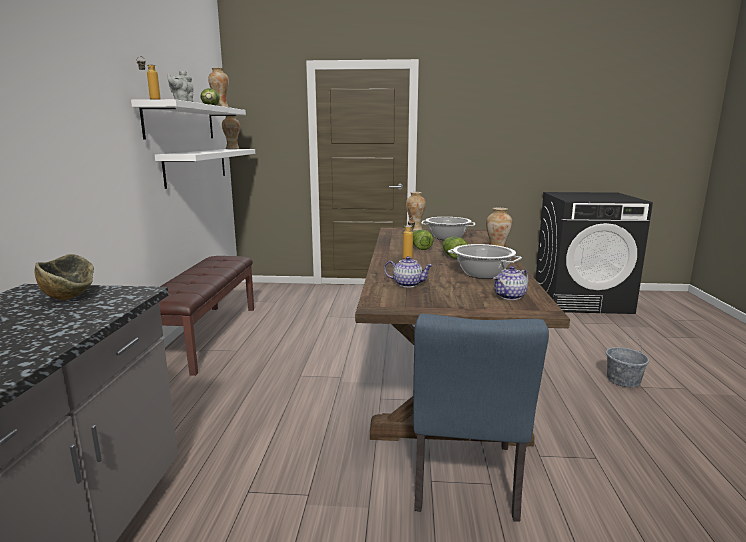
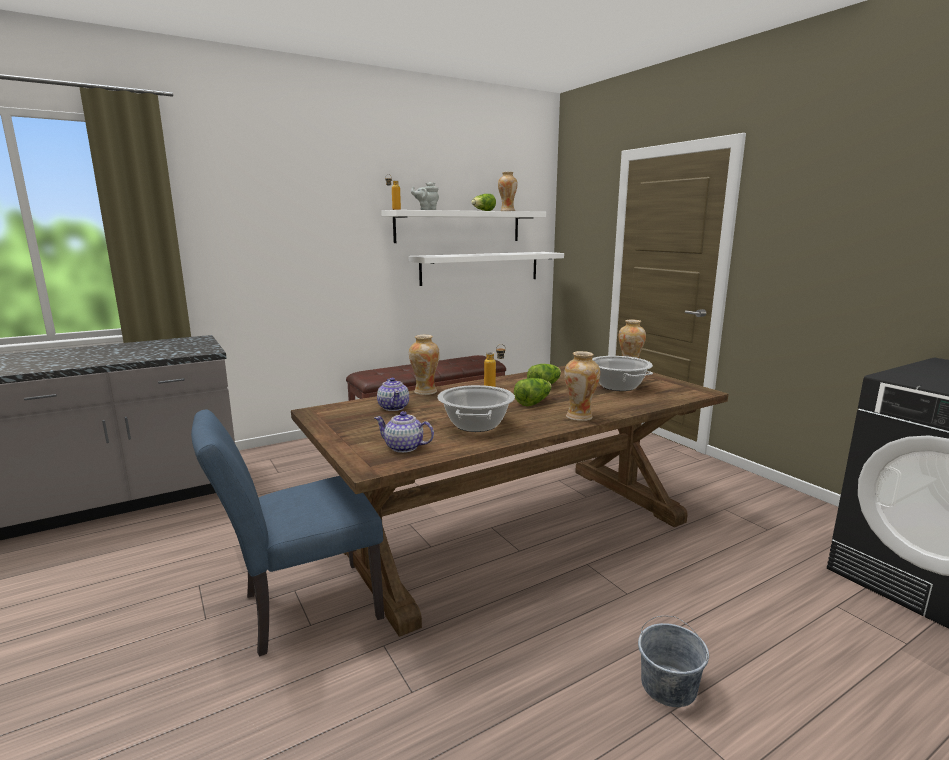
camera: 55 degrees right, 0 degrees up
(70, 297) = (189, 345): bowl -> none
(232, 149) = (540, 252): vase -> vase (425, 392)

